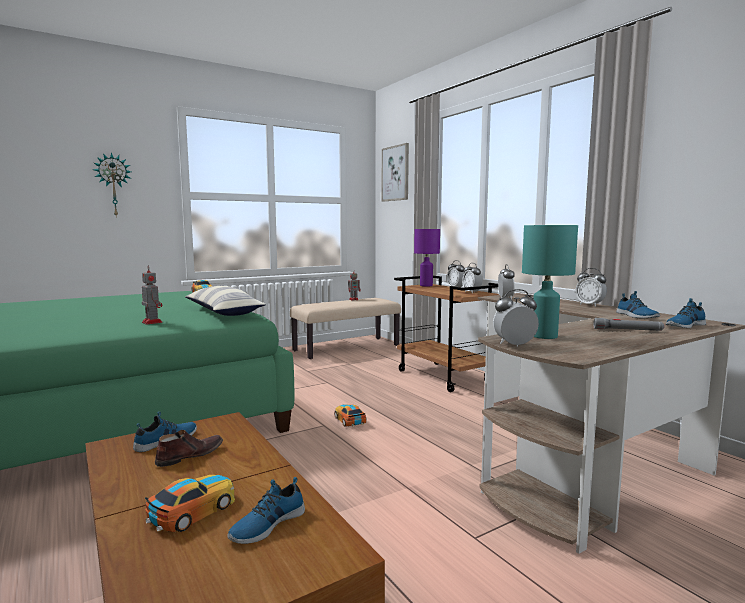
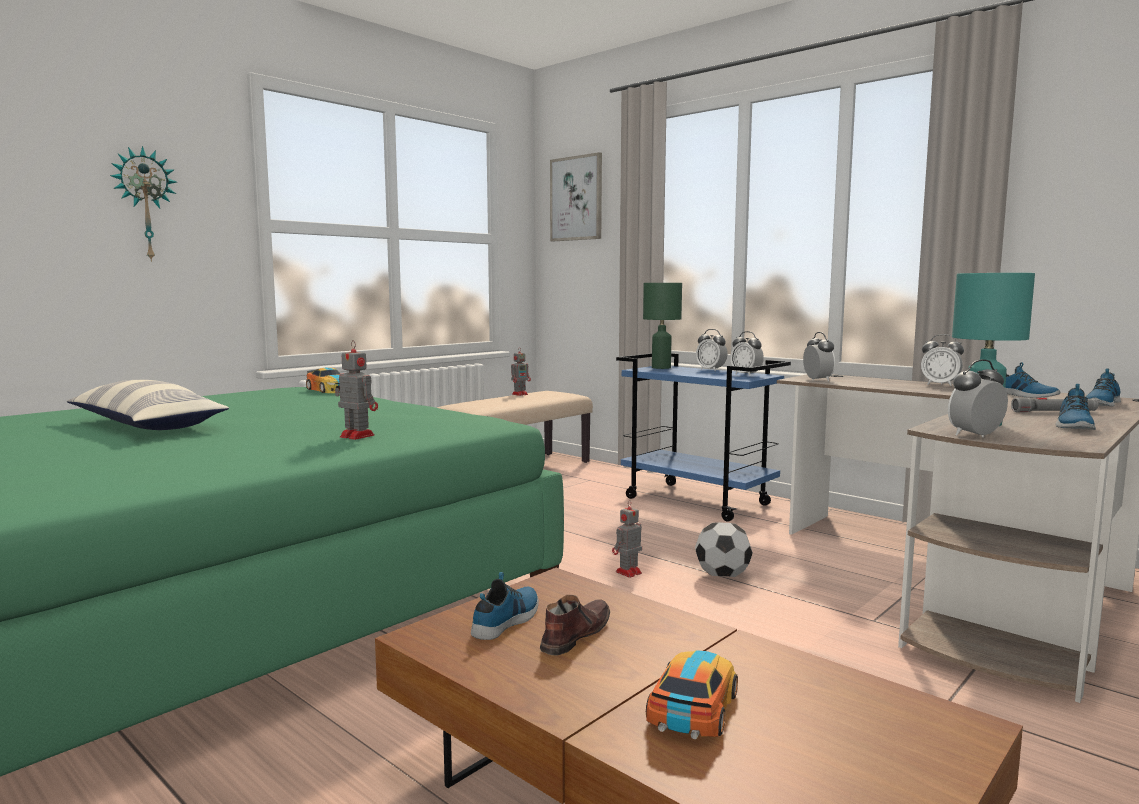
camera: 15 degrees left, 0 degrees up
(223, 312) = (438, 416): pillow -> pillow (146, 426)
(267, 524) = (820, 708): shoe -> shoe (1073, 426)
(349, 420) = (627, 573): toy car -> toy robot
(409, 428) = (722, 576): none -> football
(426, 285) = (661, 367): purple table lamp -> green table lamp
(444, 377) = (698, 501): brown cart -> blue cart

